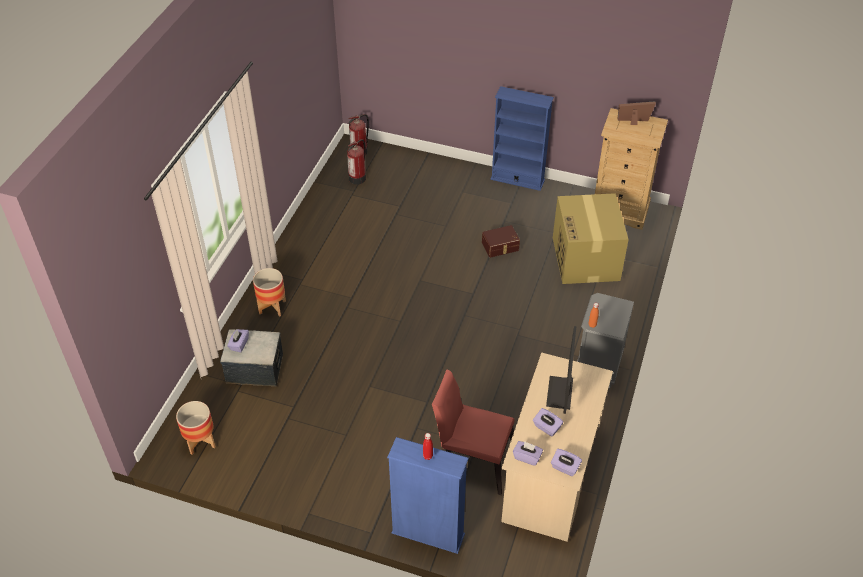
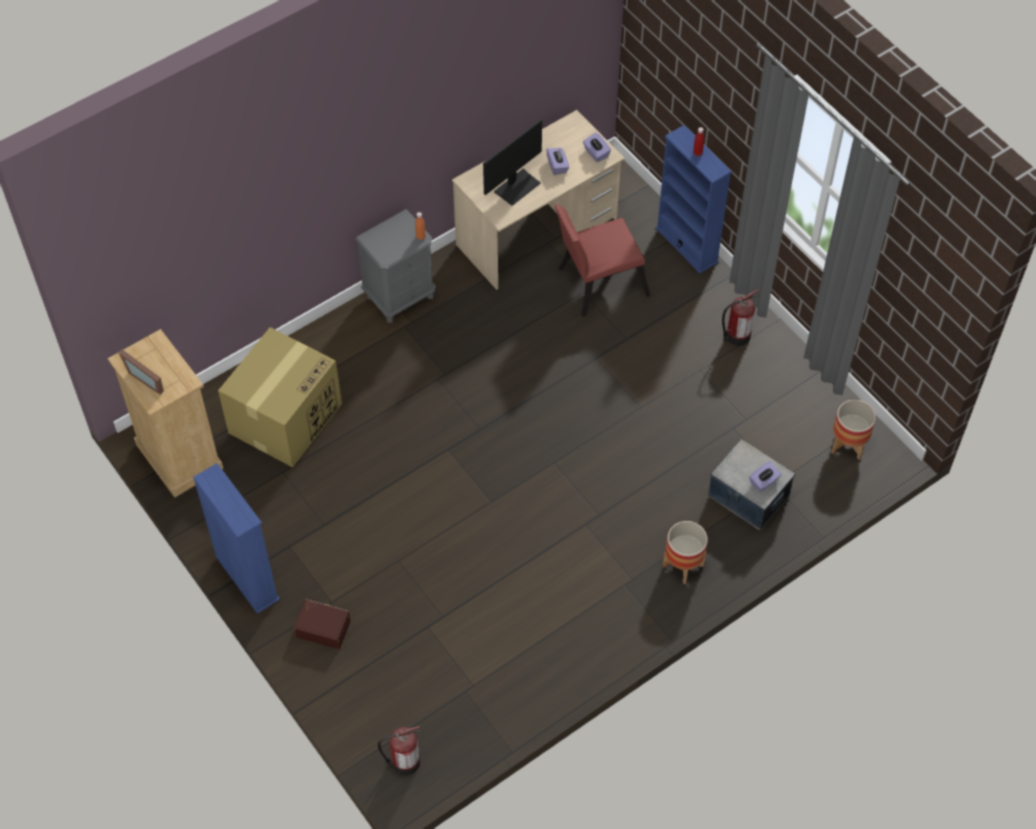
camera: 145 degrees left, 10 degrees up
(358, 178) = (442, 712): fire extinguisher -> fire extinguisher (736, 336)
(472, 458) = (597, 283): red chair -> red chair turned 105 degrees clockwise
(500, 247) = (362, 491): brown storage box -> brown storage box (323, 627)
(565, 467) = (572, 129): purple tissue box -> none

